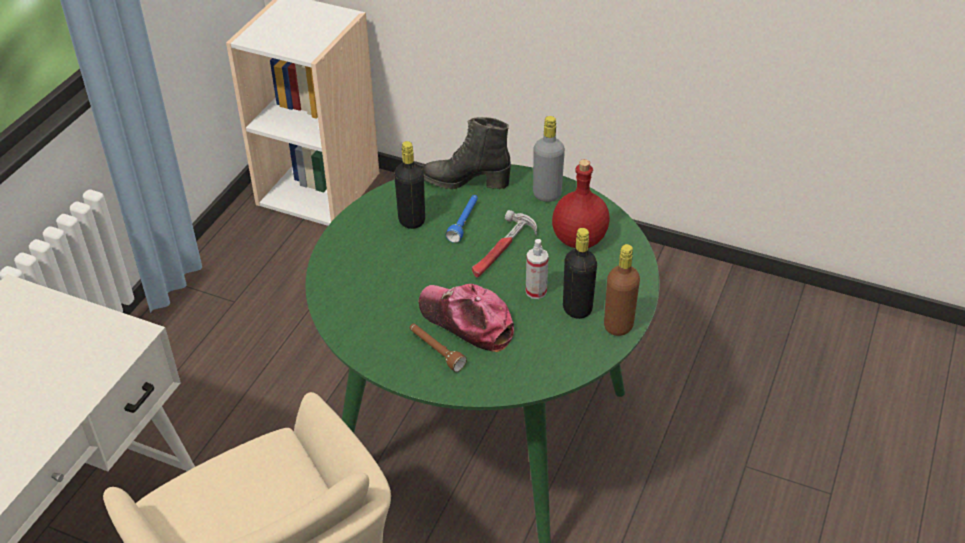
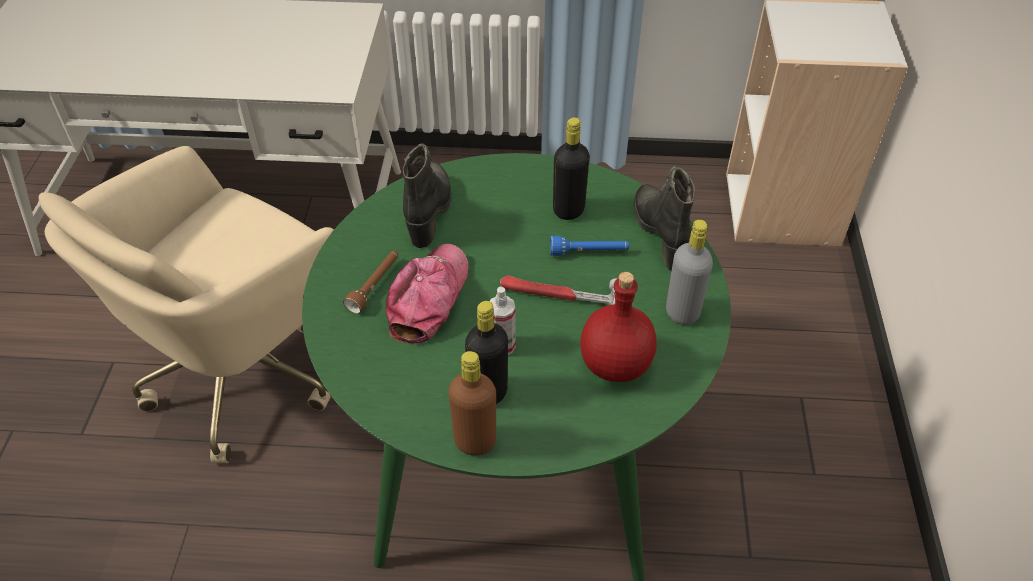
camera: 70 degrees right, 5 degrees up
(365, 300) = (429, 211): none -> black boot

